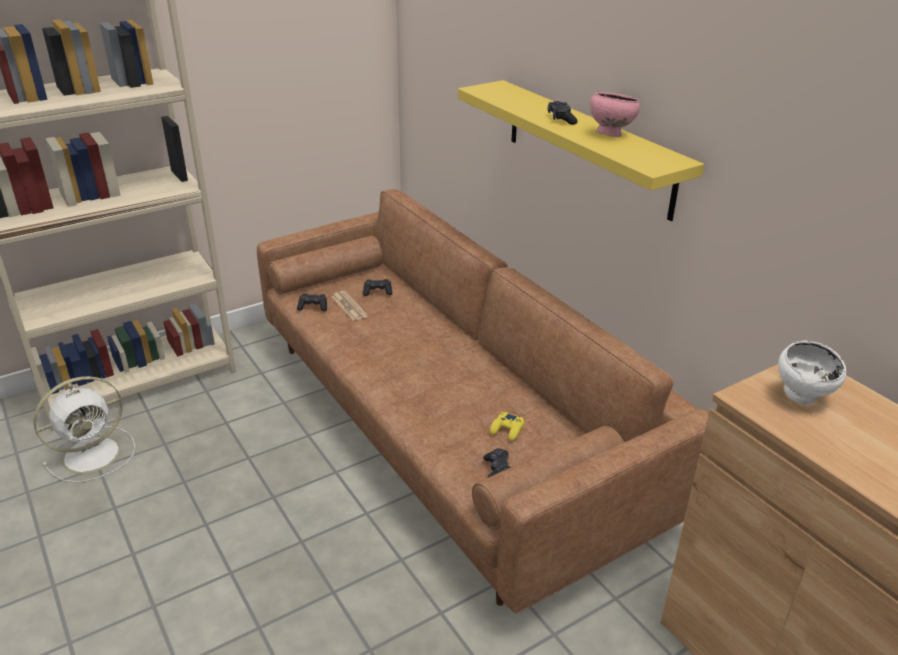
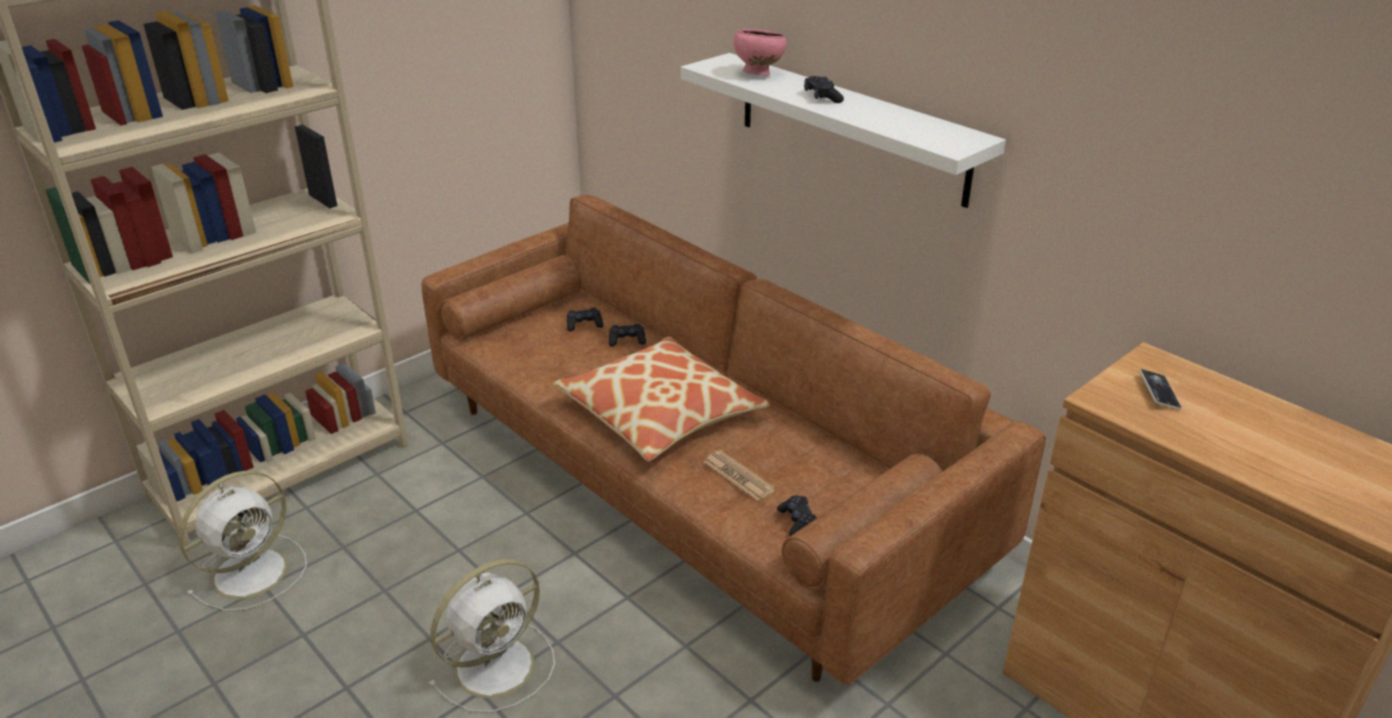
camera: 10 degrees left, 0 degrees up
(250, 552) = (497, 664): none -> white fan
(313, 307) = (509, 352): black game controller -> black game controller (627, 340)
(349, 306) = (554, 346): newspaper -> newspaper (738, 476)
(414, 368) = (660, 413): none -> pillow
(507, 430) = (794, 473): yellow game controller -> none
(587, 147) = (850, 127): yellow shelf -> white shelf
(610, 135) = (887, 112): pink bowl -> pink bowl (757, 74)
(803, 398) = (1159, 393): white bowl -> phone

